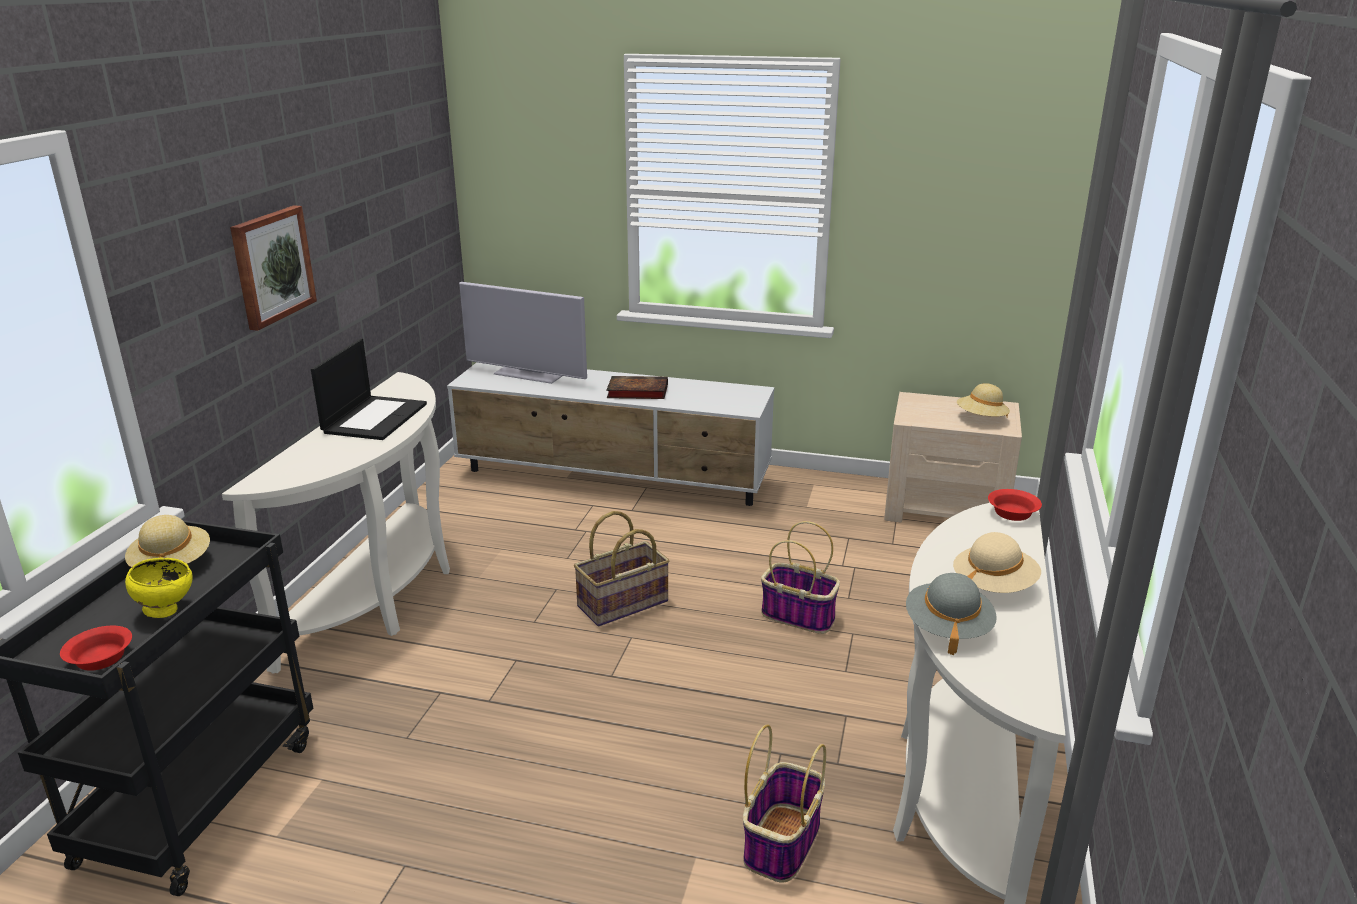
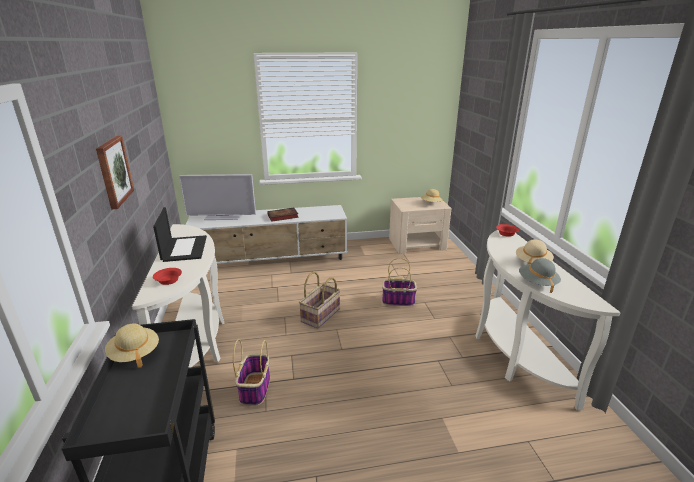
camera: 25 degrees left, 0 degrees up
(99, 659) = (141, 424): red bowl -> red bowl (168, 281)
(166, 610) = (158, 381): yellow bowl -> none
(782, 841) = (469, 398): basket -> basket (255, 388)

